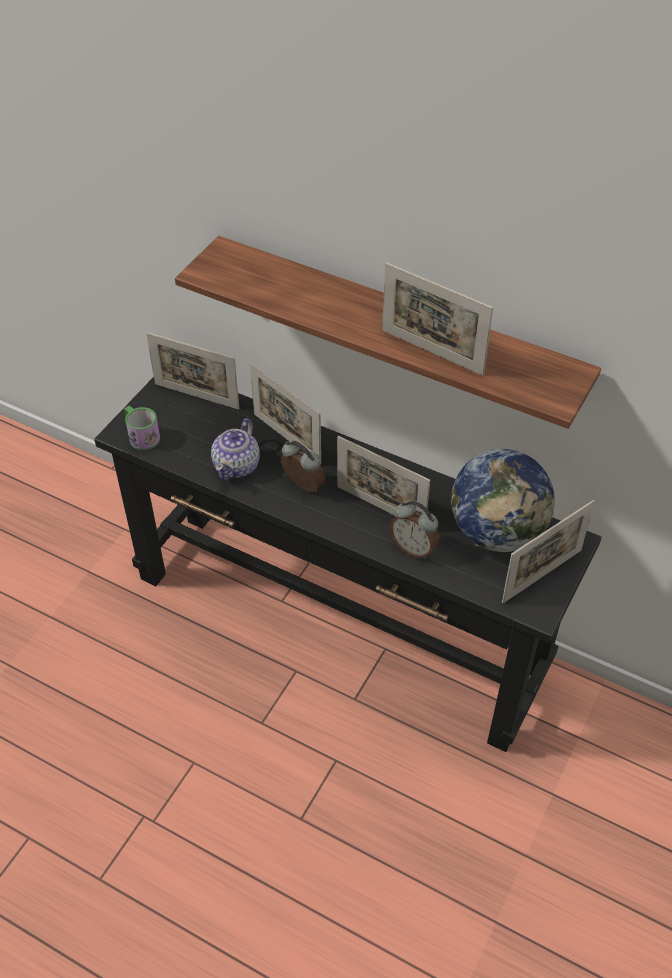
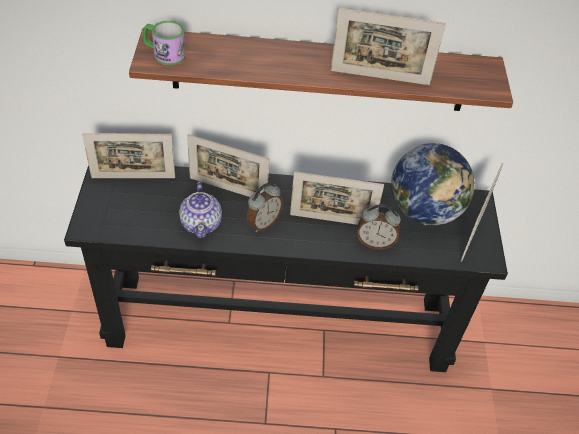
camera: 30 degrees left, 0 degrees up
(141, 435) = (105, 224): mug -> mug (164, 53)
(302, 486) = (263, 223): alarm clock -> alarm clock turned 120 degrees clockwise

